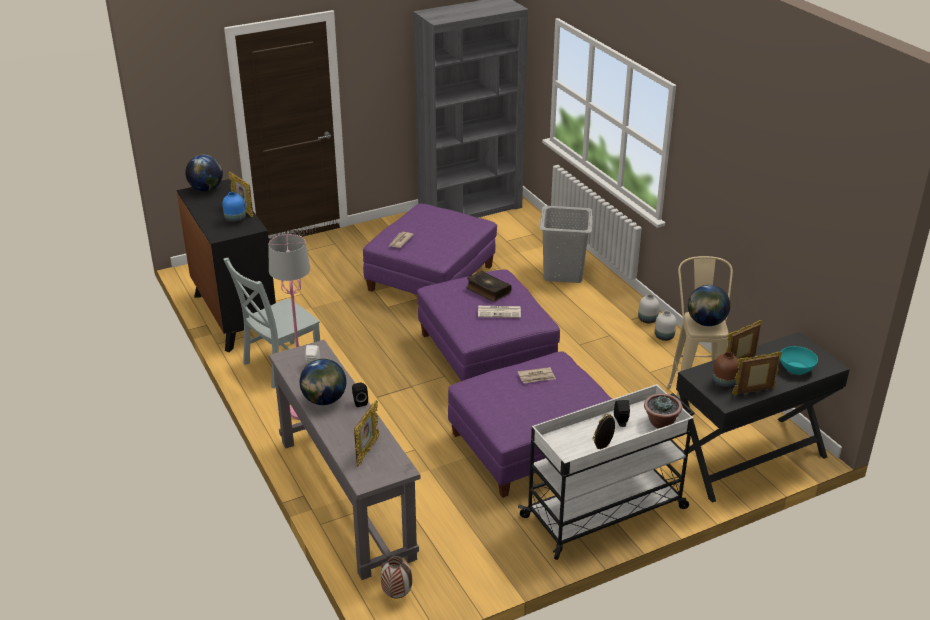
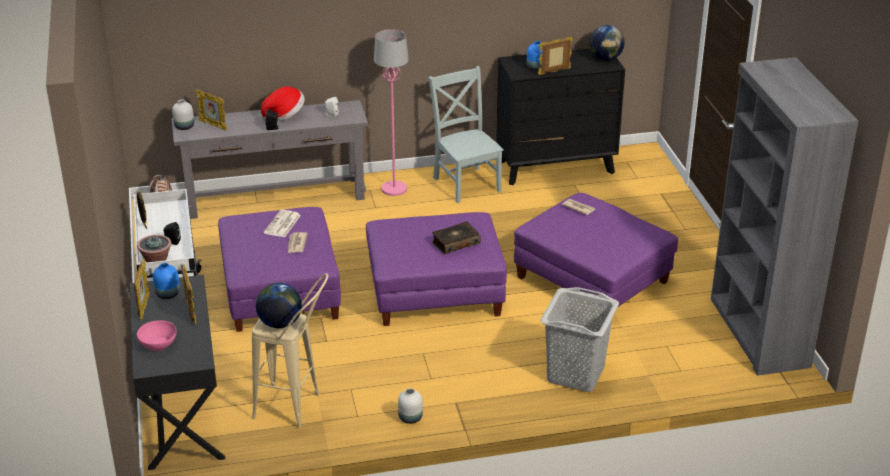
camera: 105 degrees right, 0 degrees up
(324, 400) = (285, 115): globe -> hat
(500, 312) = (412, 243): newspaper -> newspaper (282, 224)
(647, 319) = (450, 414): white vase -> white vase (184, 126)
(723, 384) = (168, 294): brown vase -> blue vase
(796, 368) = (158, 344): turquoise bowl -> pink bowl

